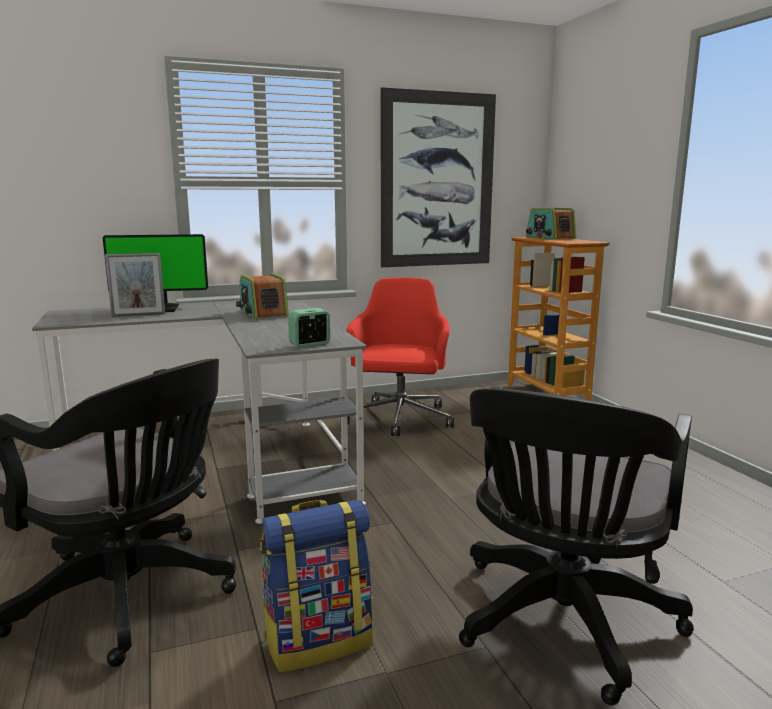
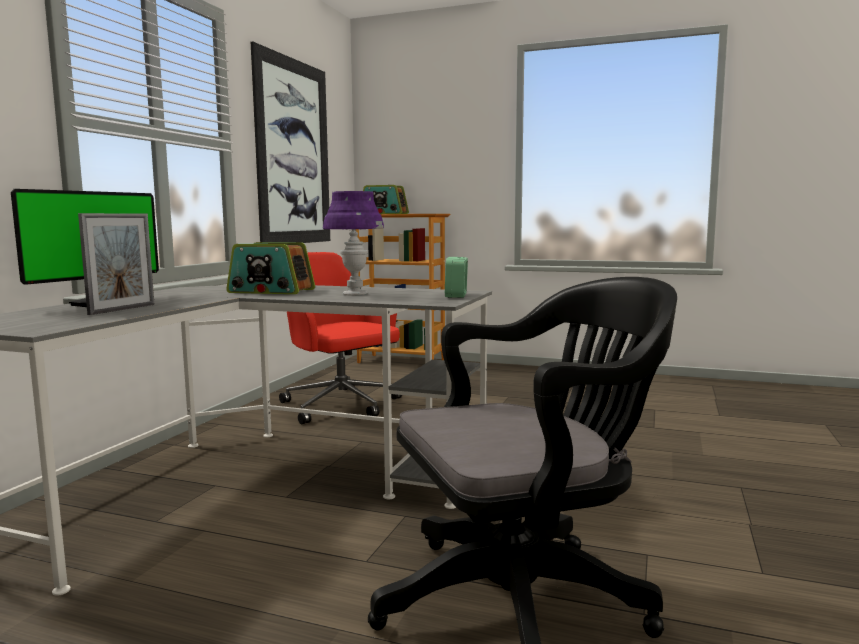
camera: 50 degrees left, 5 degrees down
(277, 327) = (355, 294): none -> purple table lamp
(319, 640) = (688, 535): backpack -> none
(561, 624) = (732, 461): black office chair -> none

